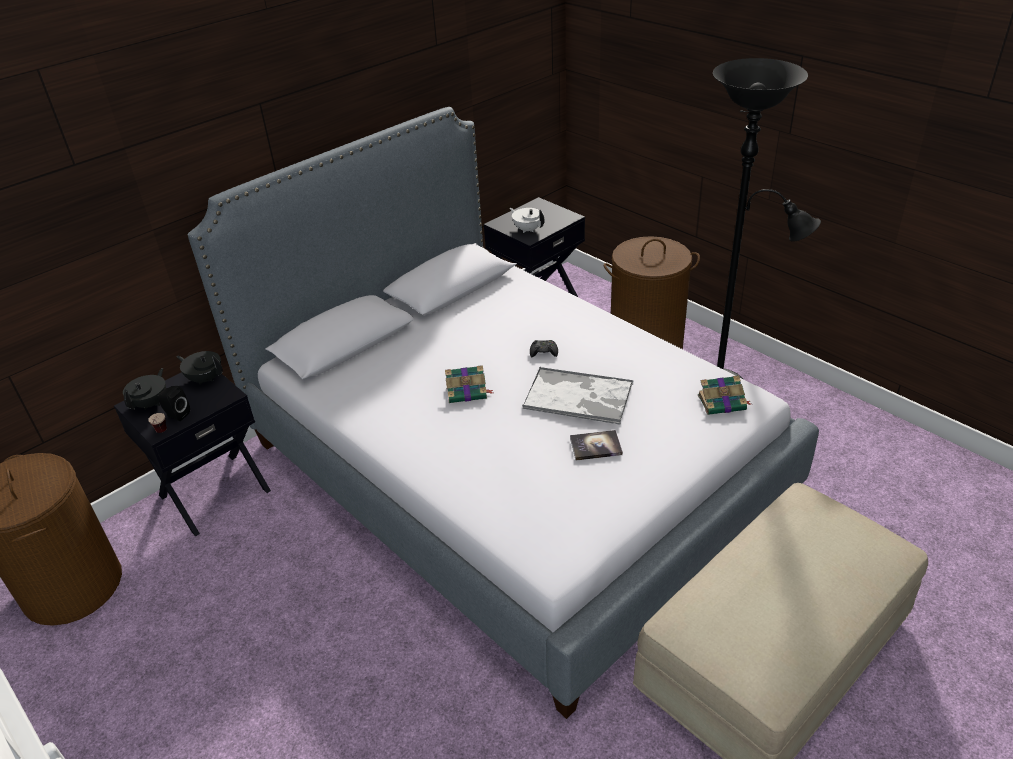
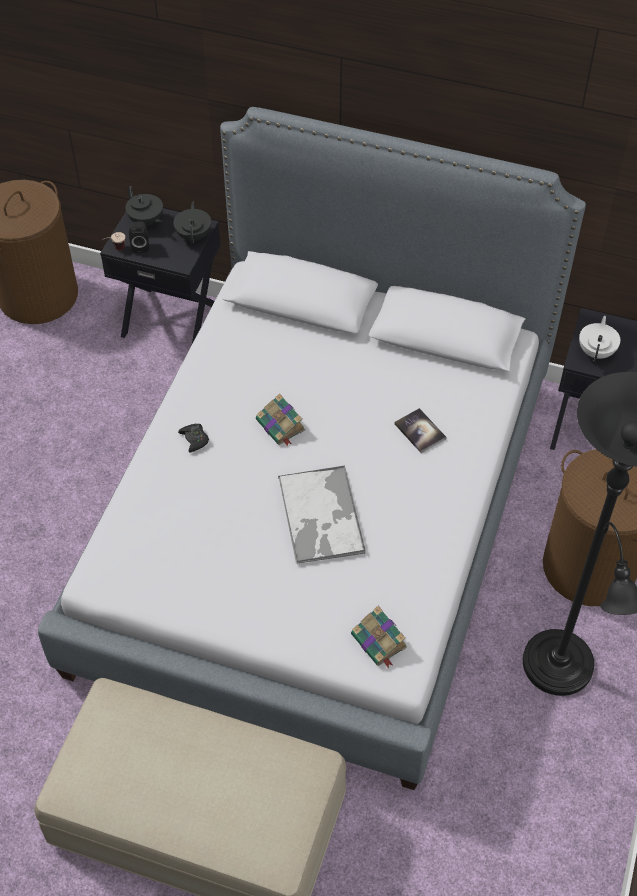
camera: 60 degrees right, 15 degrees up
(151, 403) = (146, 221): black teapot -> black teapot turned 60 degrees clockwise
(543, 352) = (377, 460): black game controller -> black game controller (194, 439)
(595, 446) = (255, 555): book -> book (420, 431)

